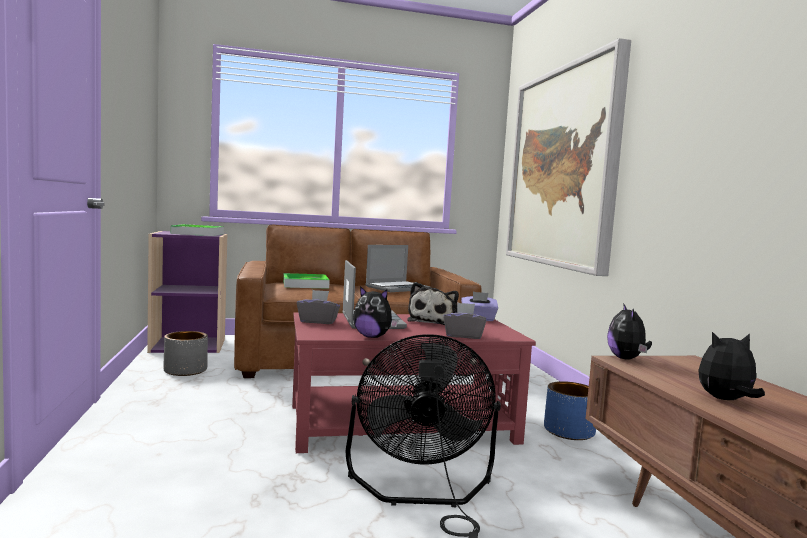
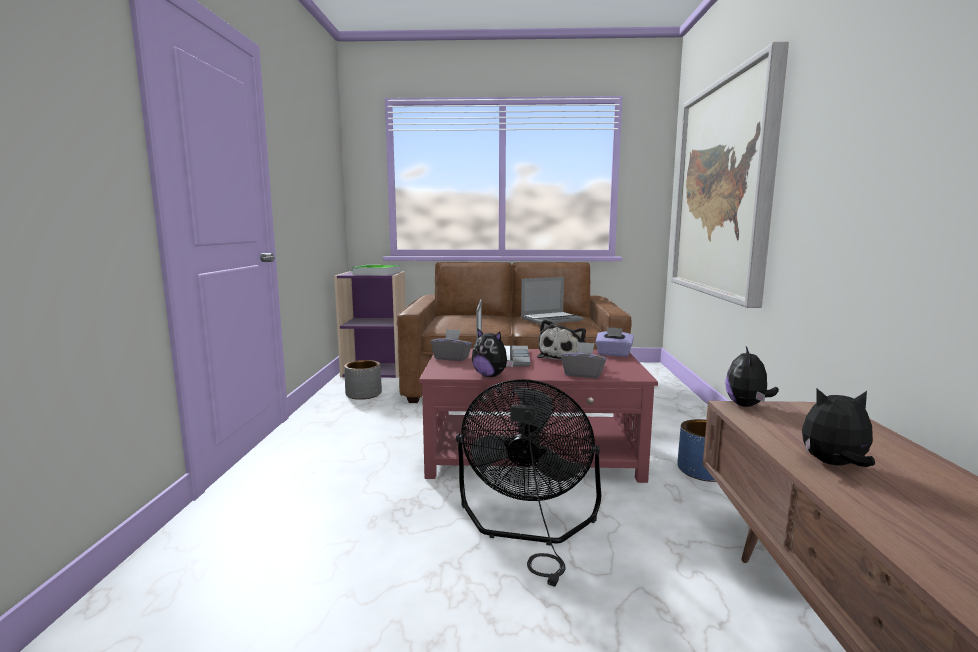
camera: 15 degrees right, 5 degrees up
(305, 284) = (465, 317): tray -> none

